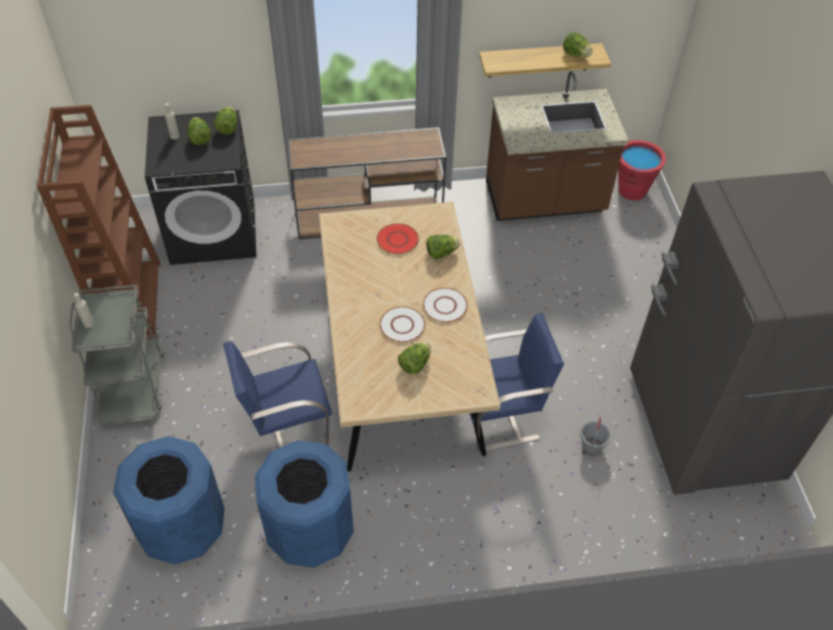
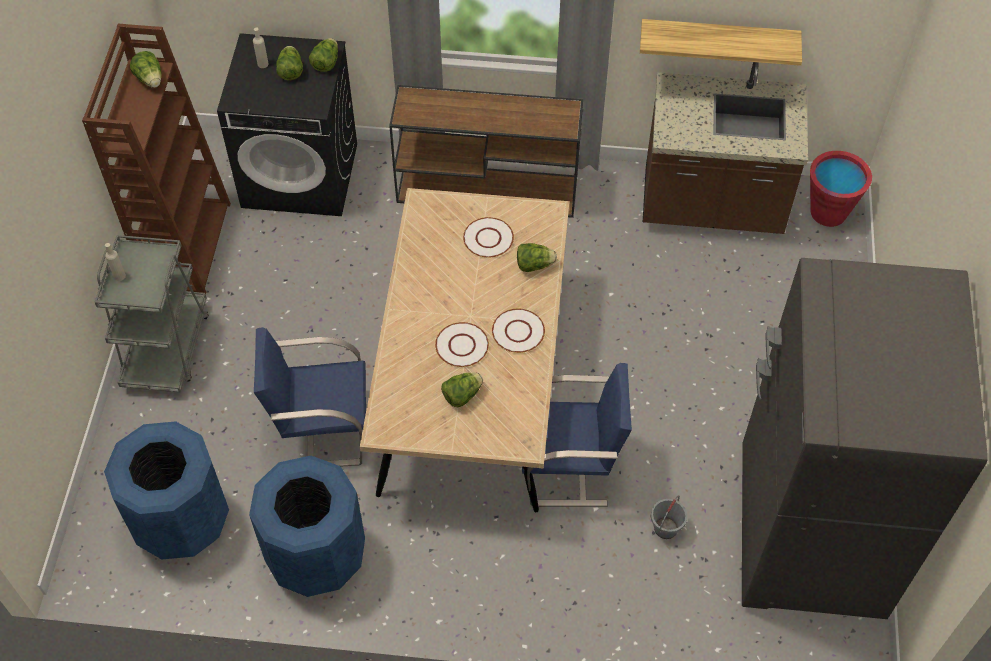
camera: 15 degrees right, 5 degrees up
(397, 240) = (488, 239): red plate -> white plate
(576, 54) = (762, 42): lettuce -> lettuce (150, 79)

